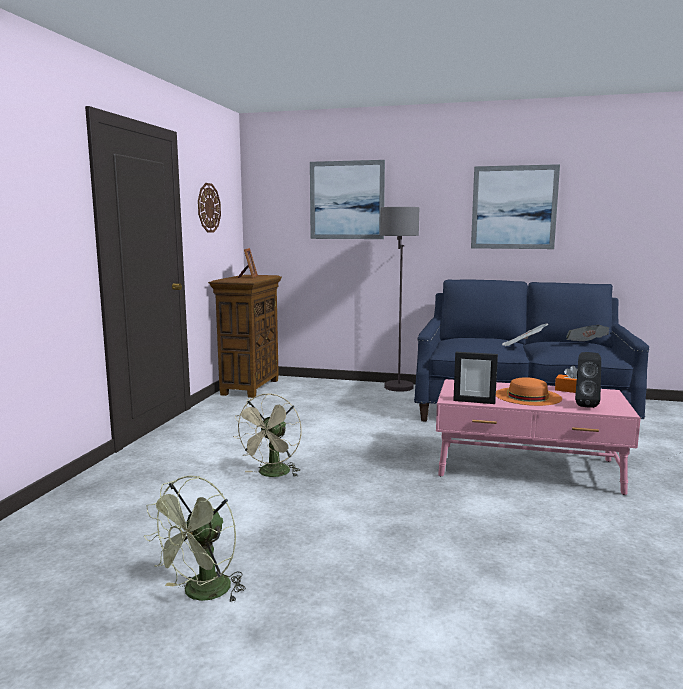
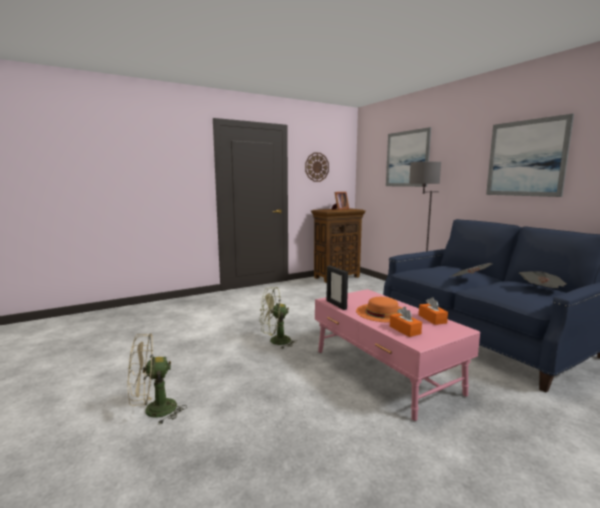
camera: 45 degrees right, 0 degrees up
(201, 594) = (124, 352): green fan -> green fan (275, 341)
(272, 474) = (248, 319): beige fan -> beige fan (153, 411)
(585, 405) = (405, 330): black speaker -> orange tissue box

